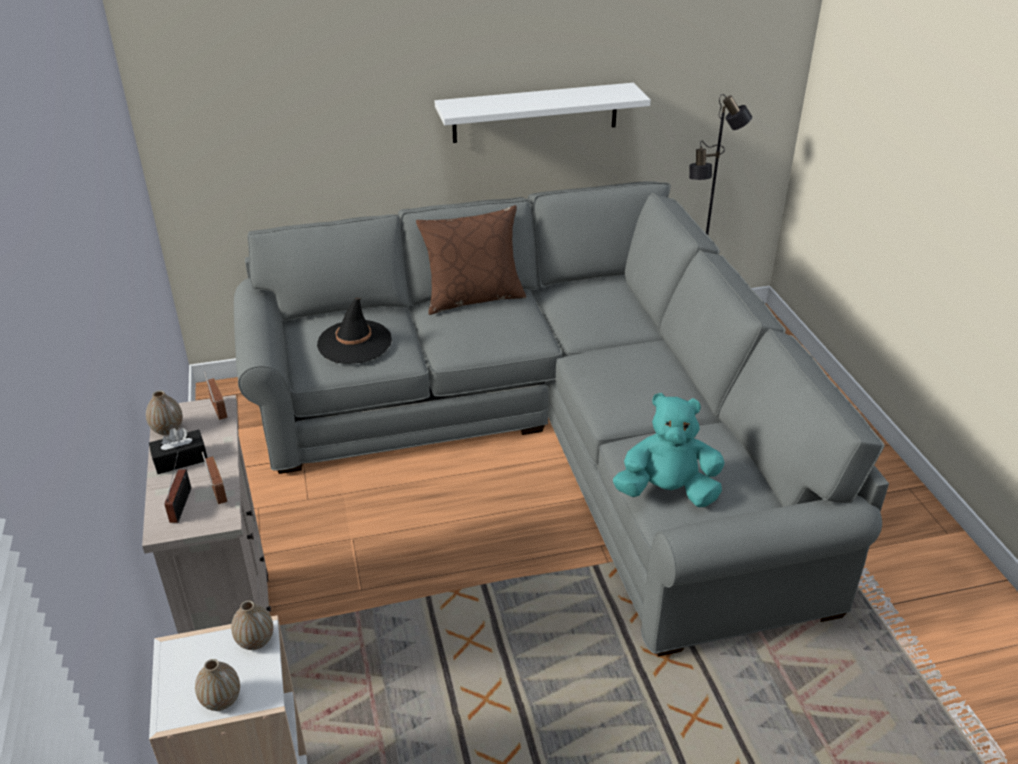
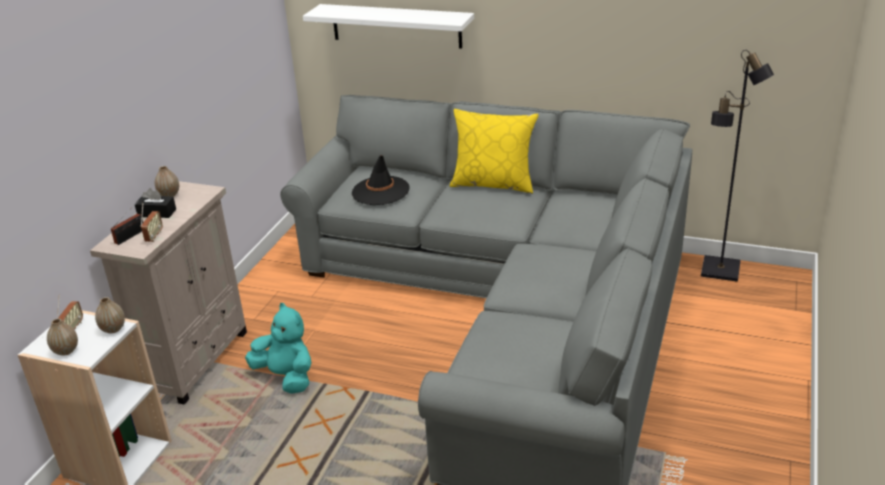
camera: 35 degrees right, 5 degrees down
(218, 411) = (205, 193): radio -> radio (73, 328)
(473, 298) = (493, 184): brown pillow -> yellow pillow
(535, 113) = (577, 41): white shelf -> white shelf (396, 26)
(667, 492) = (485, 355): turquoise plush toy -> turquoise plush toy (286, 377)

